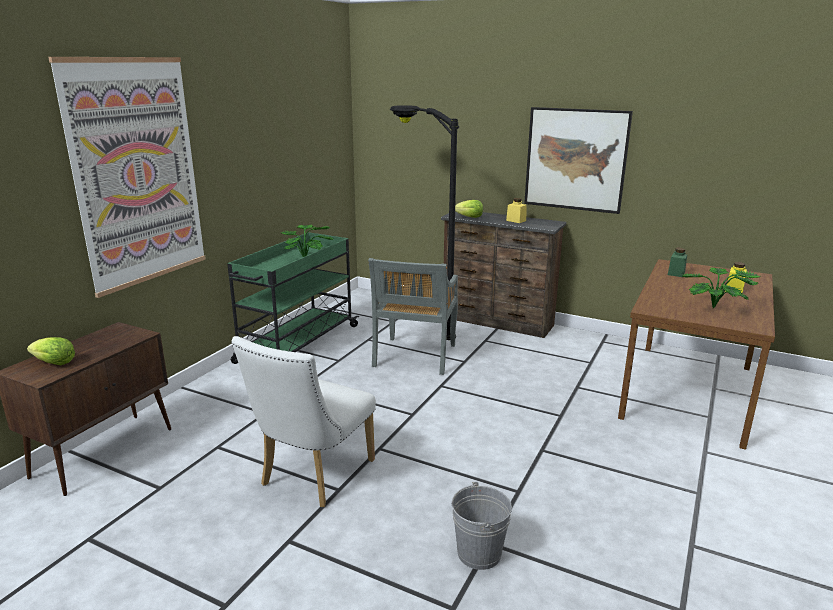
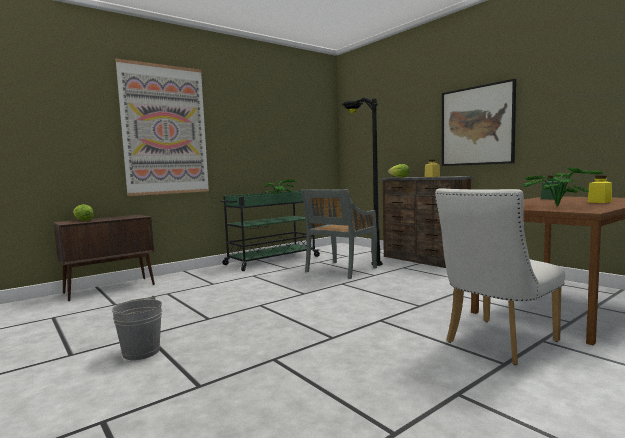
camera: 25 degrees right, 15 degrees down
(312, 477) = (201, 311): white chair -> white chair (496, 343)
(479, 553) = (258, 362): grey bucket -> grey bucket (141, 352)

